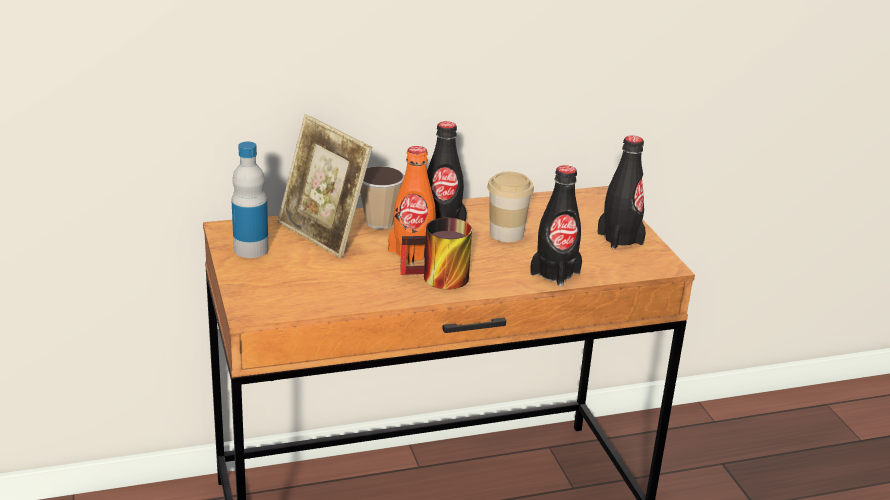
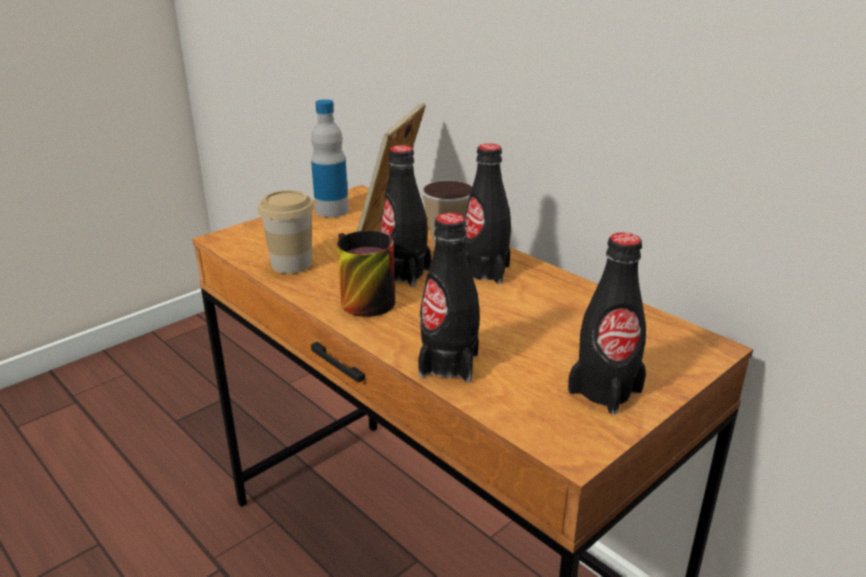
camera: 65 degrees right, 0 degrees up
(413, 252) = (404, 273): orange bottle -> black bottle
(506, 234) = (509, 311): cup -> cup (291, 264)

